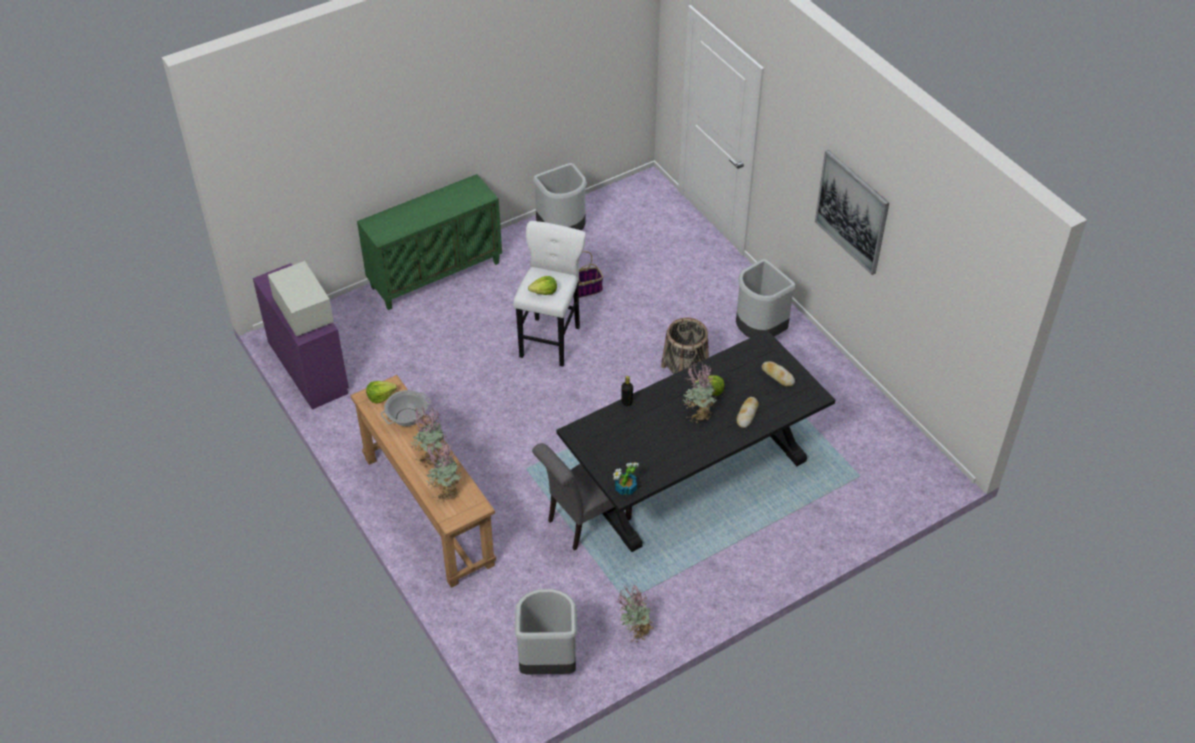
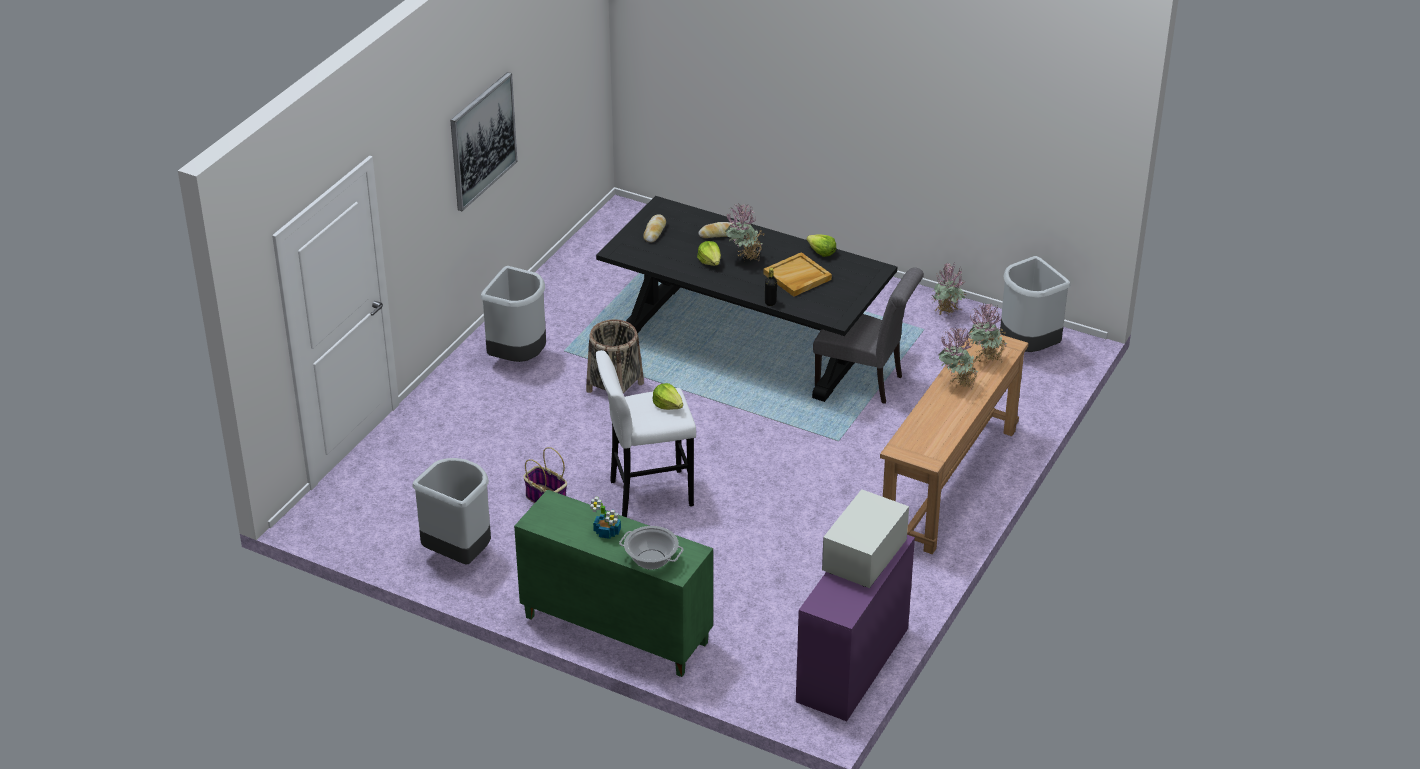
camera: 120 degrees left, 10 degrees down
(380, 396) = (918, 450): lettuce -> lettuce (821, 252)
(407, 417) = (926, 421): cooking pot -> cooking pot (651, 559)
(625, 488) = (871, 270): potted plant -> potted plant (607, 532)
(650, 435) = (797, 277): none -> beige tray

